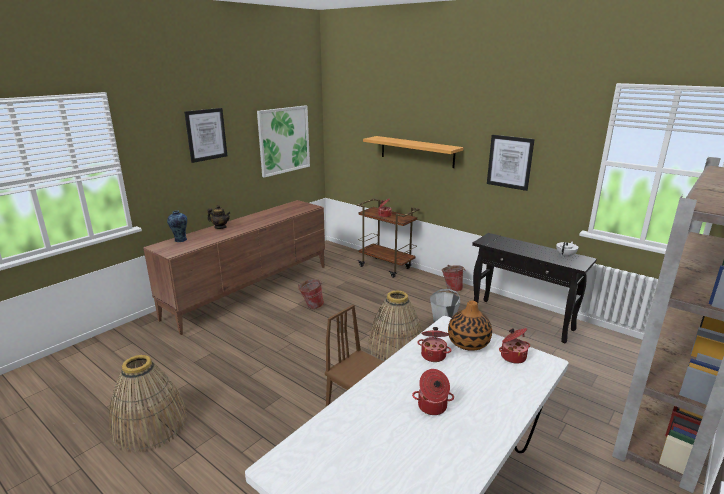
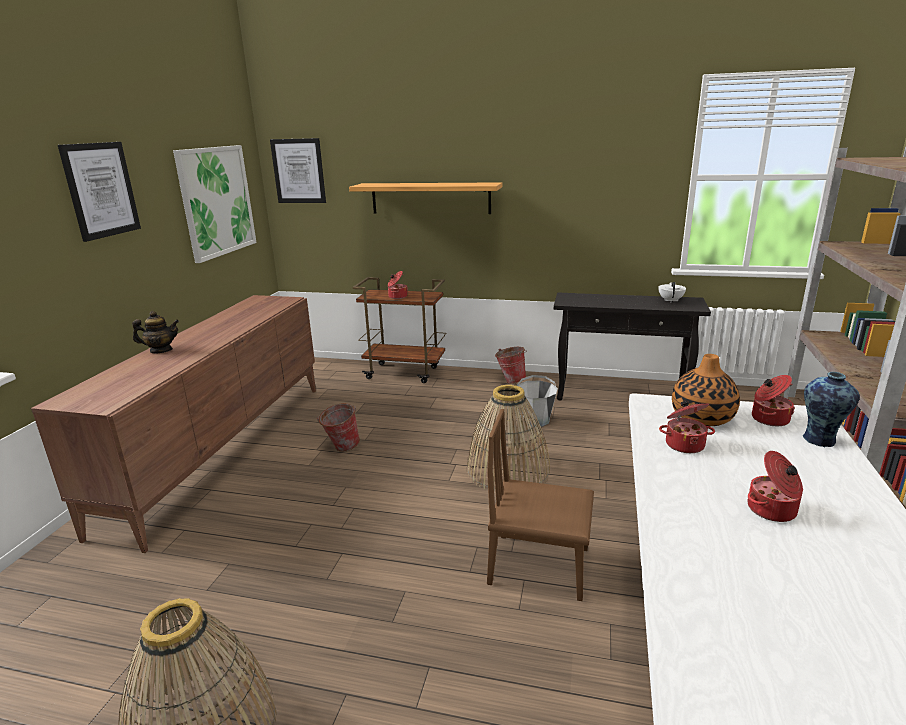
camera: 25 degrees left, 0 degrees up
(180, 240) = (101, 382): vase -> vase (820, 440)
(510, 162) = (571, 194): picture -> picture (298, 171)

